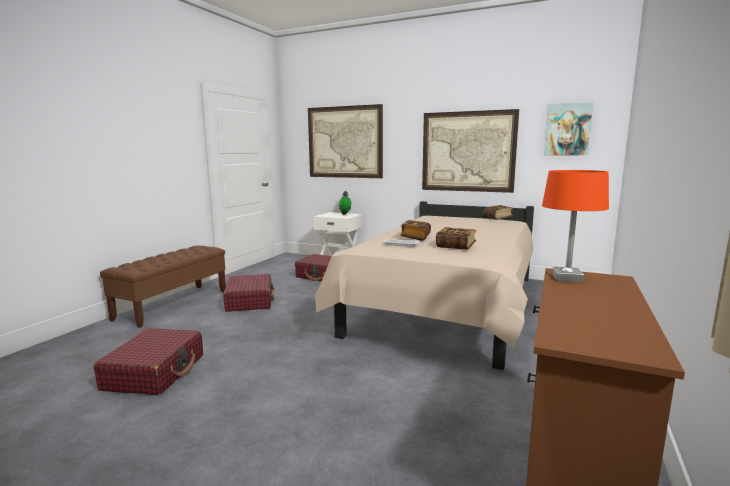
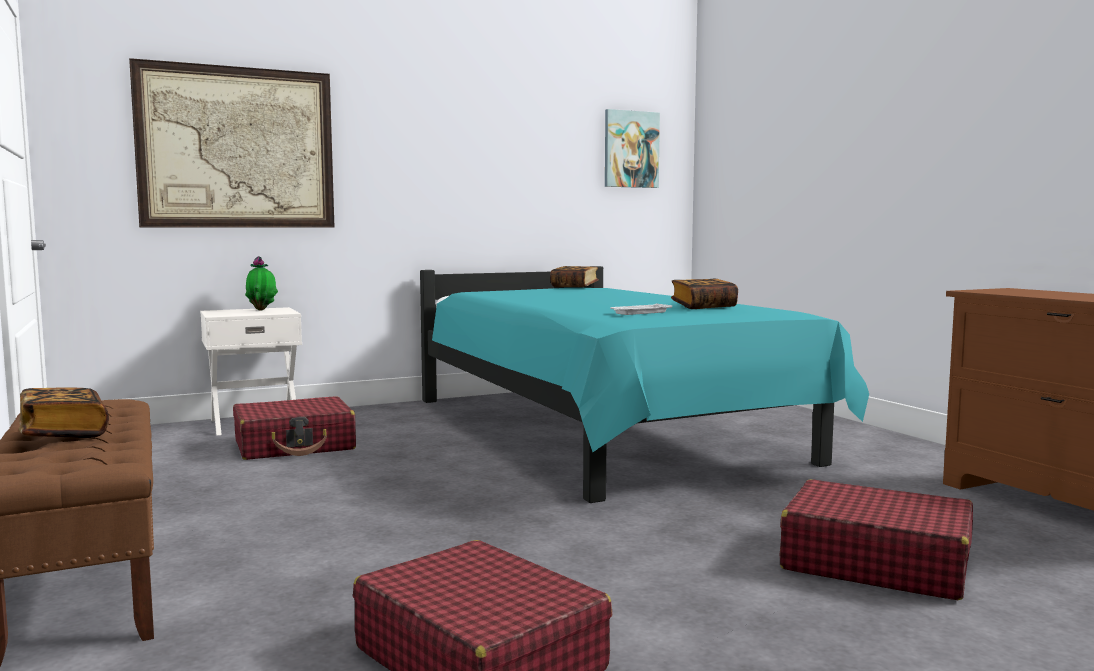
camera: 50 degrees left, 5 degrees down
(250, 301) = (273, 515): red suitcase -> red suitcase (874, 563)
(415, 237) = (610, 306): book -> book (64, 433)
(446, 306) = (603, 432): beige bed -> turquoise bed
(467, 151) = (495, 177): picture -> none
(567, 278) = (998, 292): orange table lamp -> none

